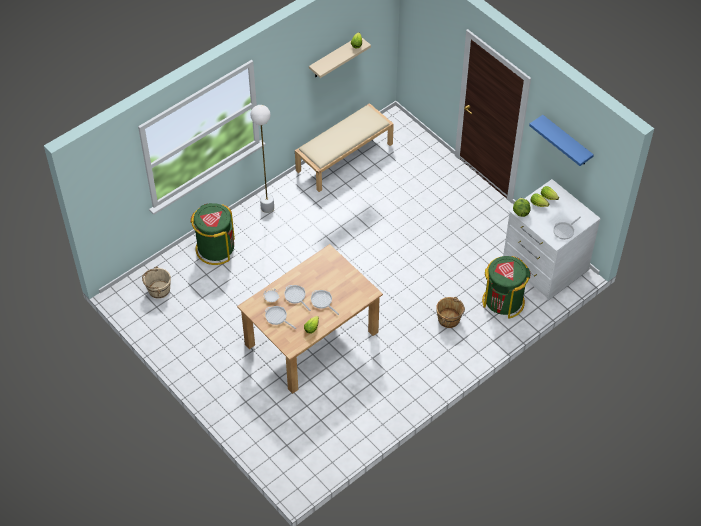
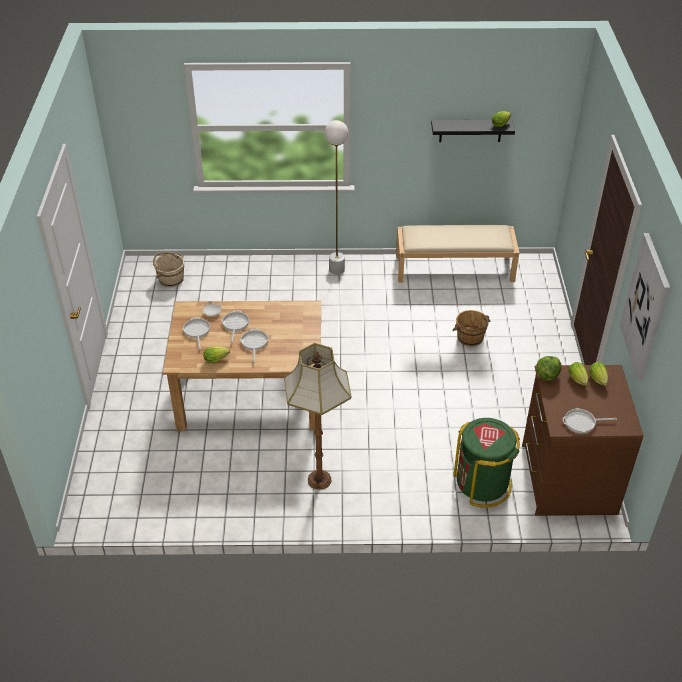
camera: 40 degrees right, 10 degrees down
(215, 248) = (254, 275): green trash can -> none
(334, 57) = (470, 130): beige shelf -> black shelf
(412, 364) = (319, 481): none -> floor lamp
(449, 319) = (404, 464): brown bucket -> brown bucket (470, 338)
(544, 266) = (566, 479): white dresser -> brown dresser
(566, 141) = (645, 307): blue shelf -> picture

